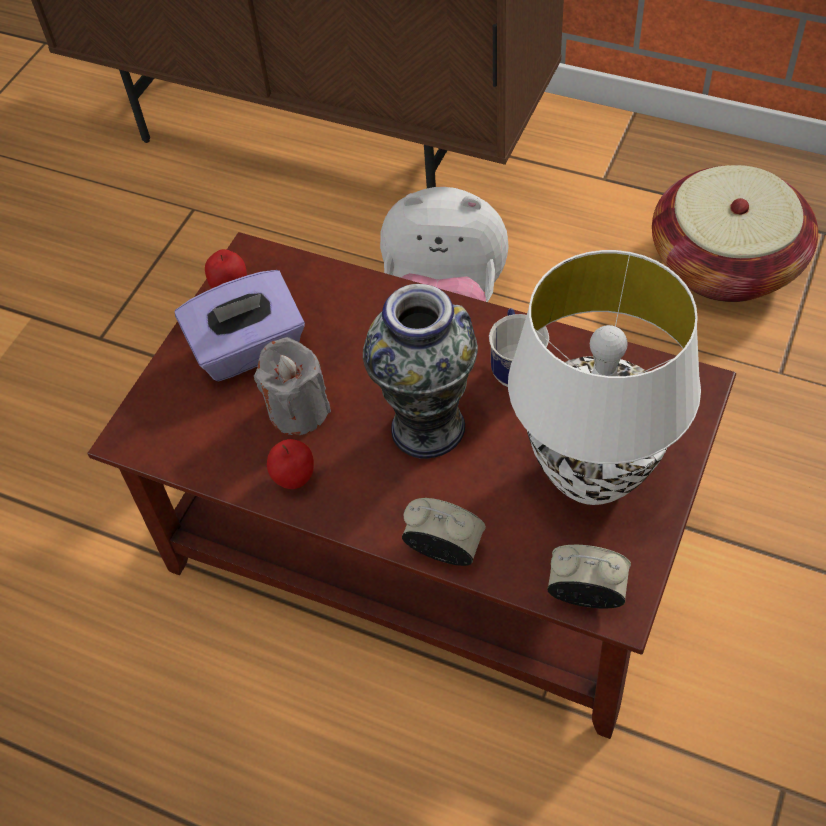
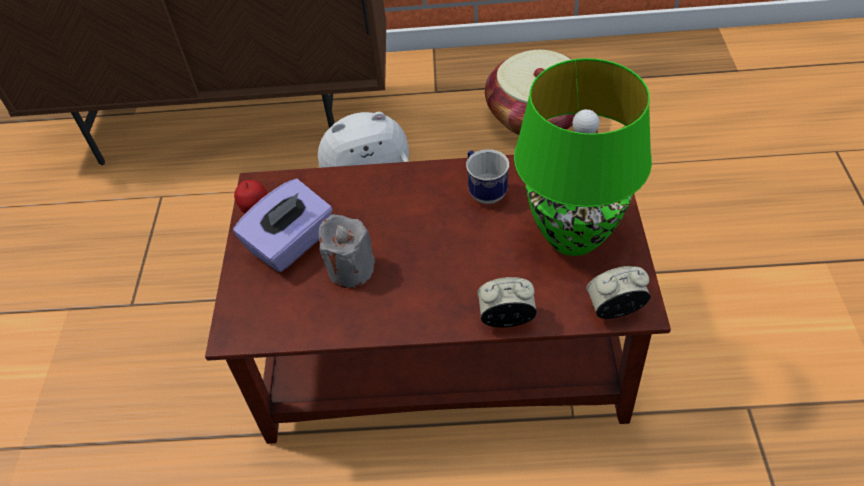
camera: 25 degrees left, 5 degrees down
(295, 480) = (375, 315): apple -> none
(428, 428) = (448, 248): vase -> none
(594, 475) = (574, 236): white table lamp -> green table lamp

